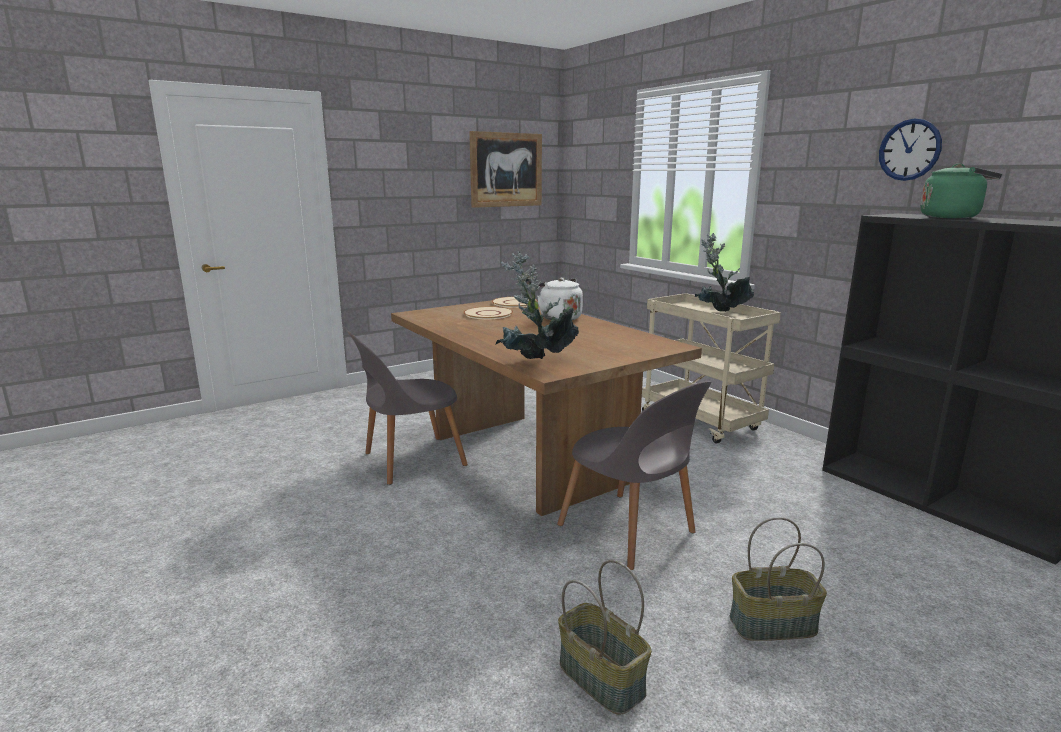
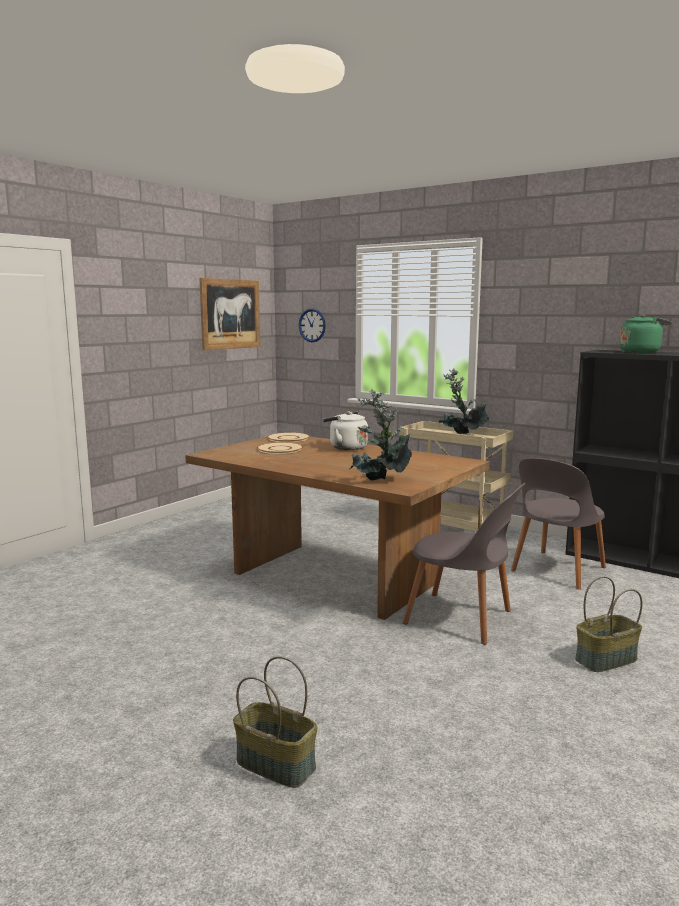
camera: 20 degrees left, 5 degrees down
(410, 460) = (227, 595): grey chair -> grey chair (556, 570)
(603, 678) = (522, 716): basket -> basket (277, 764)
(909, 150) = (600, 303): wall clock -> wall clock (312, 325)

